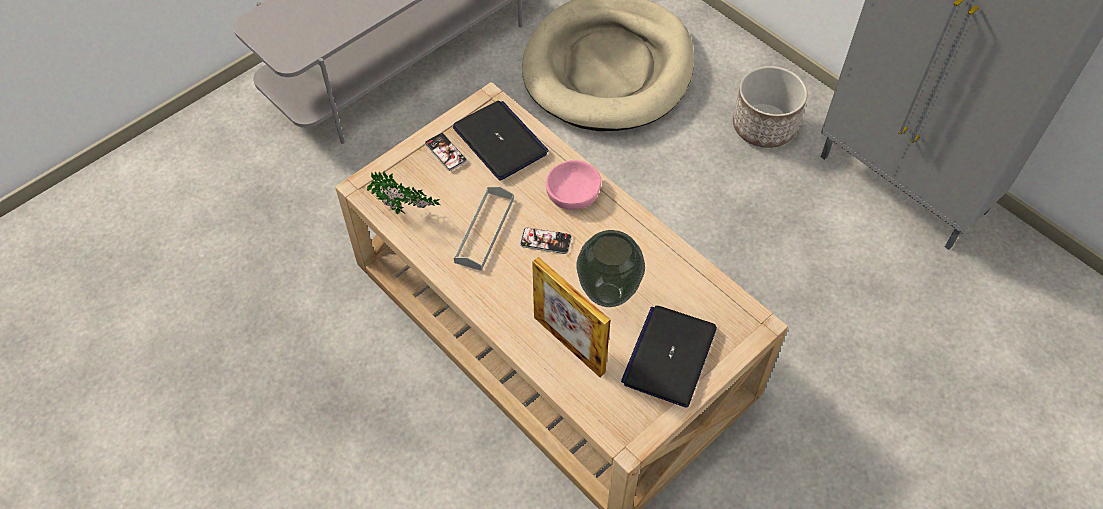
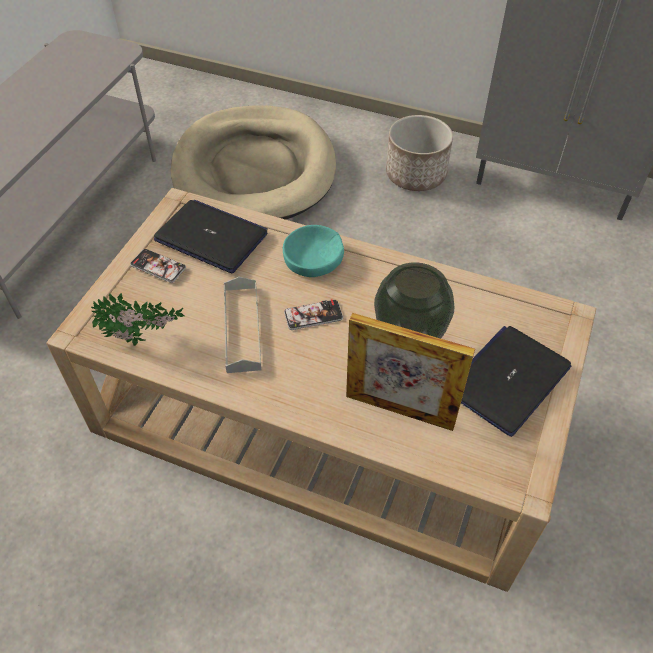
camera: 25 degrees left, 5 degrees down
(573, 190) = (313, 257): pink bowl -> turquoise bowl
(669, 356) = (508, 379): laptop -> laptop turned 45 degrees clockwise

